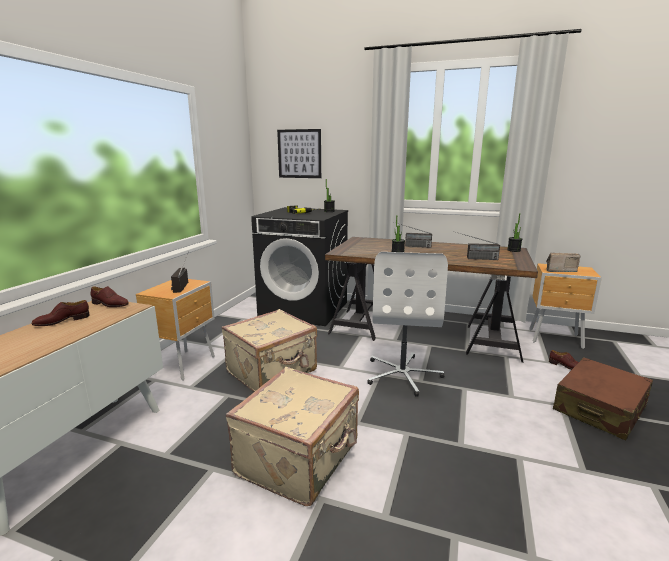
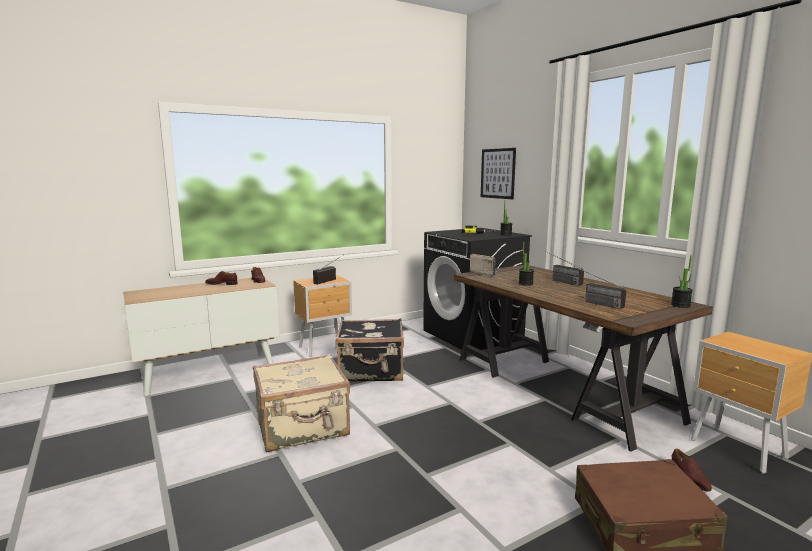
camera: 40 degrees right, 5 degrees down
(272, 372) = (372, 371): beige suitcase -> black suitcase
(403, 374) = (471, 410): white office chair -> none
(558, 270) = (734, 344): radio -> radio (484, 273)

